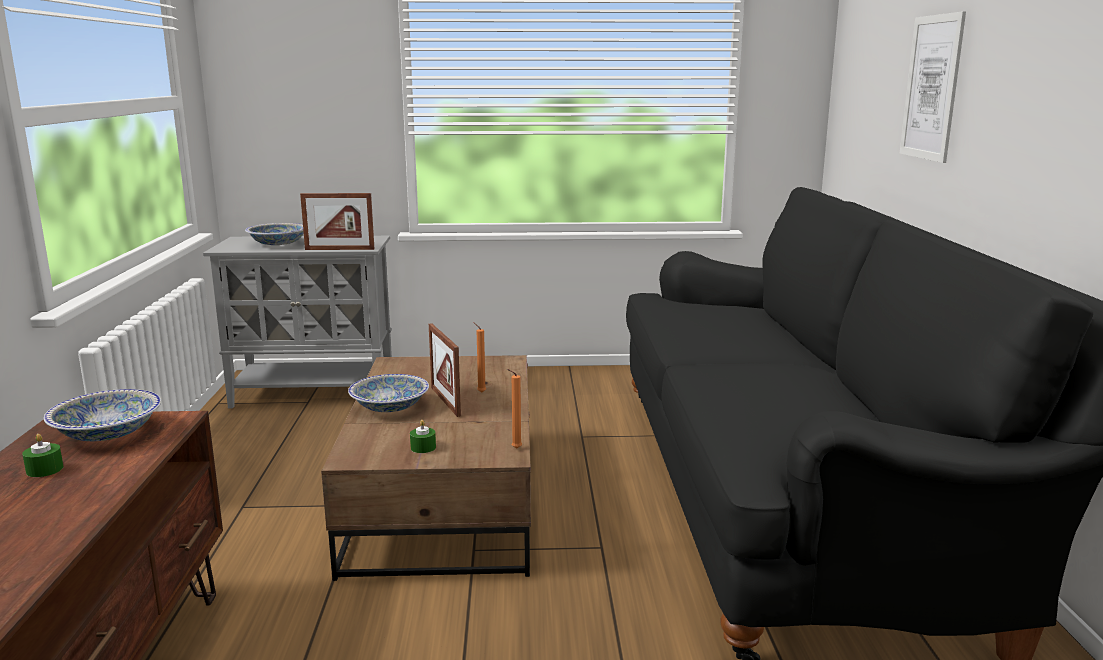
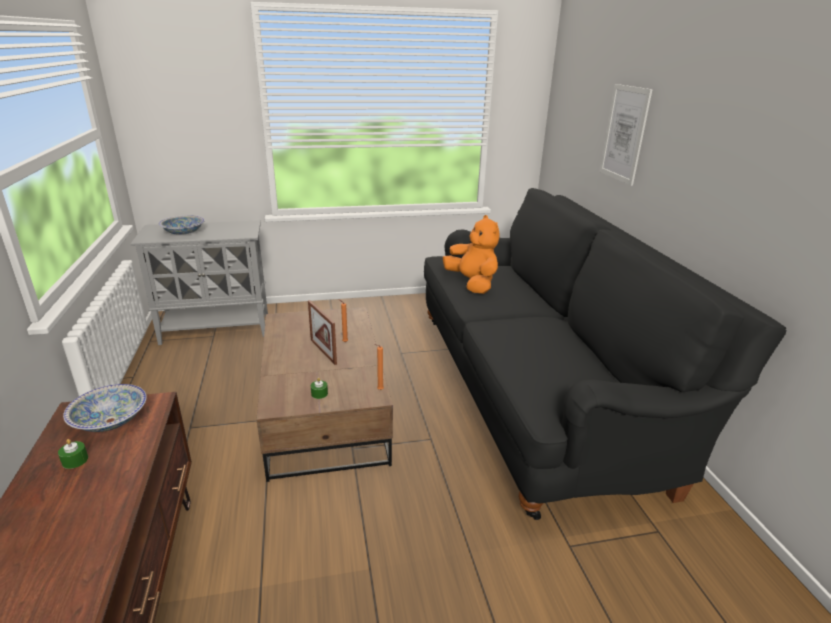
camera: 10 degrees left, 10 degrees up
(339, 249) = (230, 237): picture frame -> none
(390, 407) = (288, 359): bowl -> none
(691, 322) = (472, 284): none -> orange plush toy

